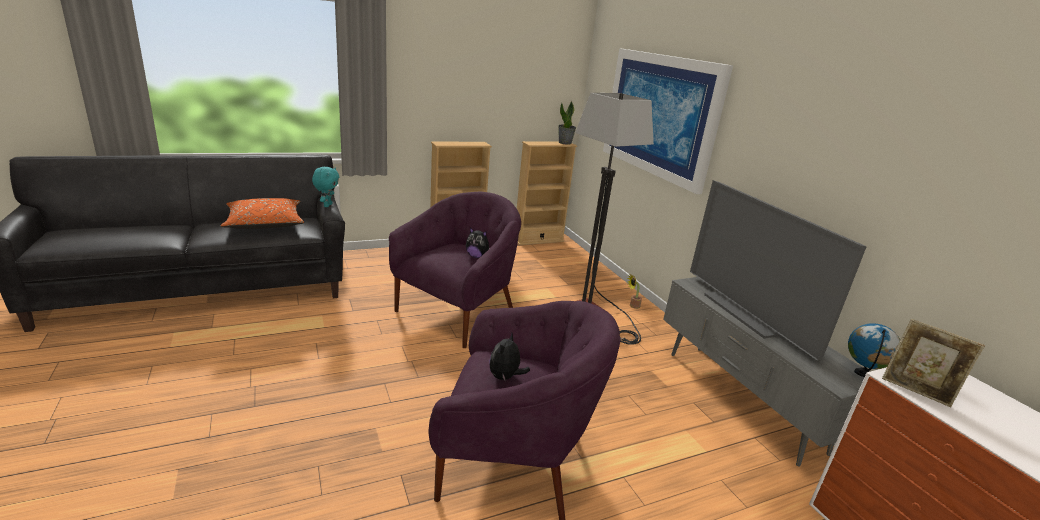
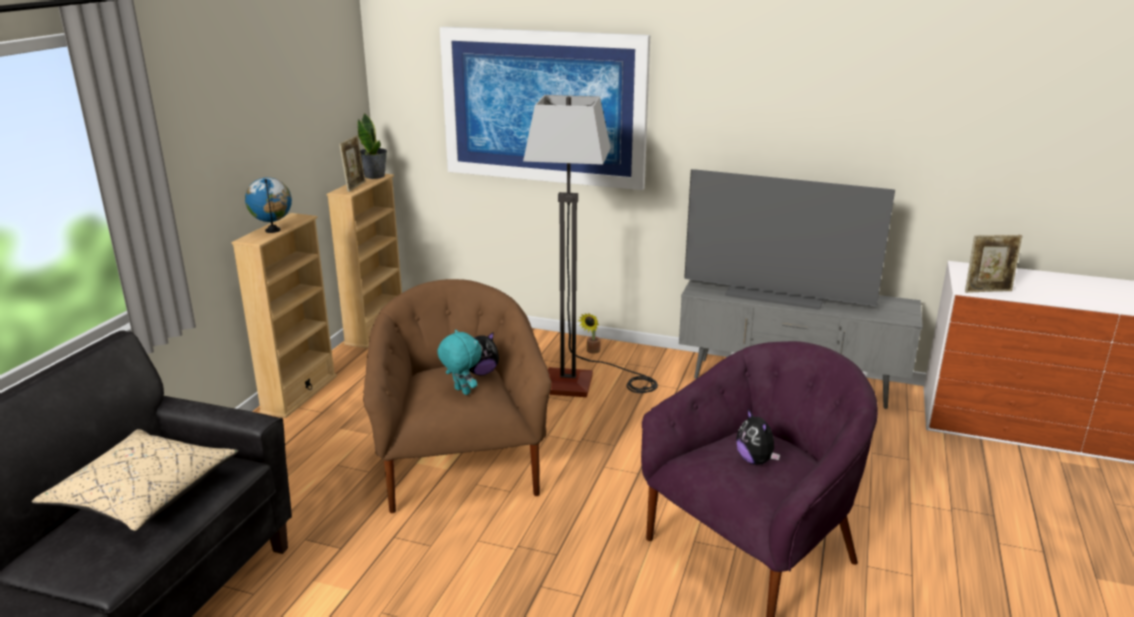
camera: 45 degrees left, 0 degrees up
(265, 224) = (143, 495): orange pillow -> beige pillow
(327, 205) = (212, 410): turquoise plush toy -> turquoise plush toy (461, 391)
(457, 313) = (460, 467): purple armchair -> brown armchair
(542, 143) = (355, 186): none -> picture frame
(862, 373) = (900, 301): globe -> globe (273, 230)

